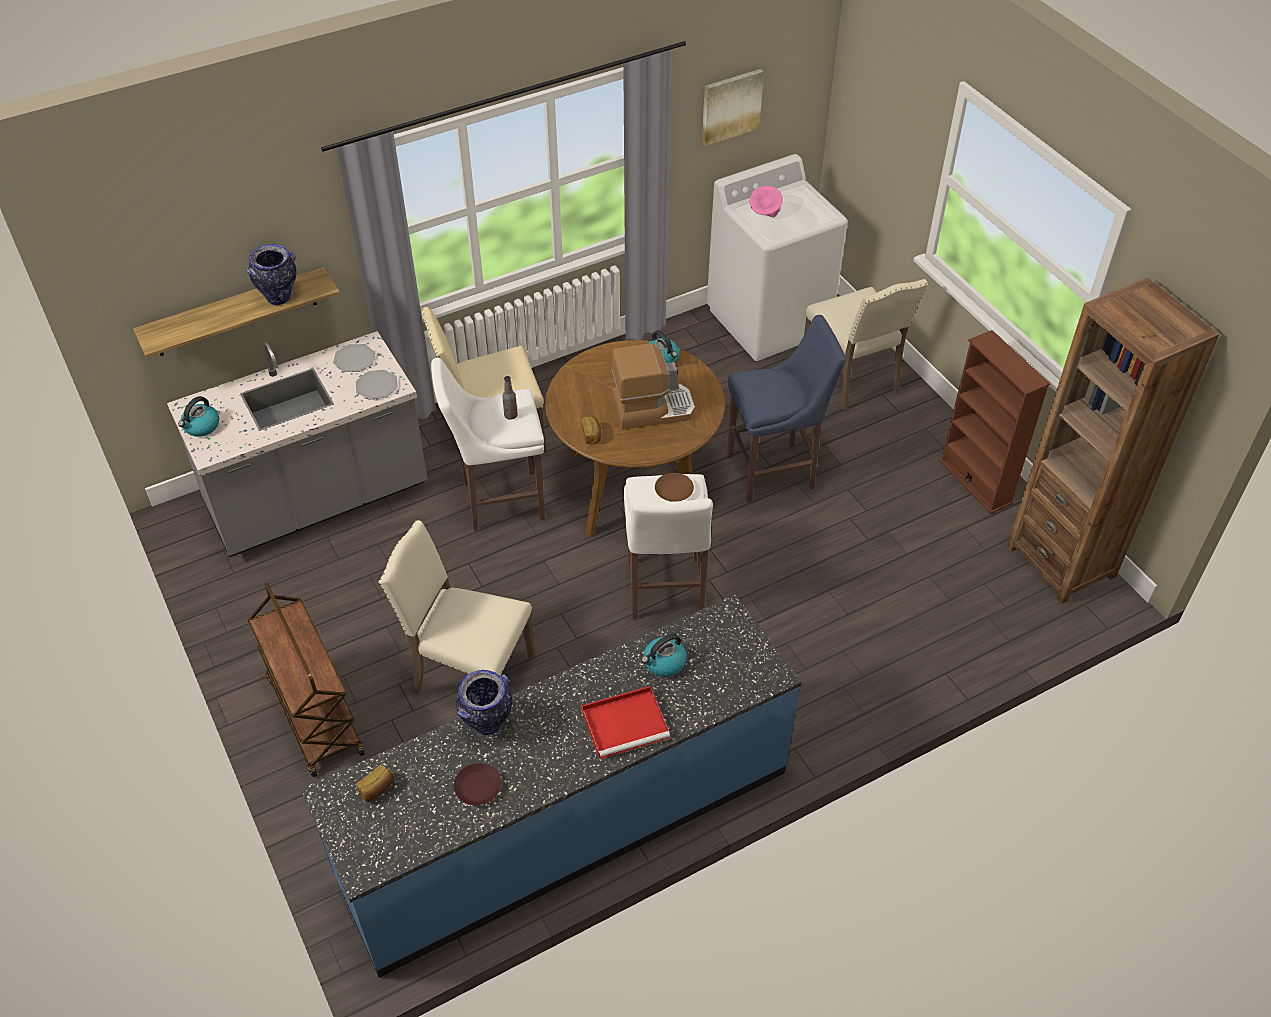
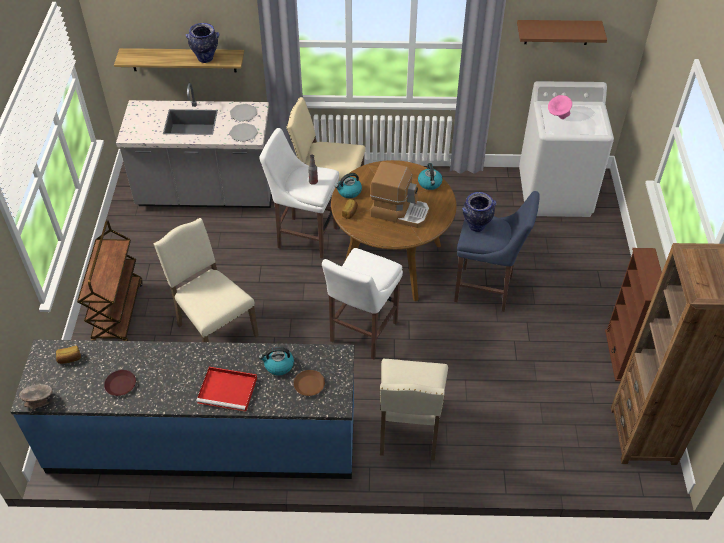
camera: 30 degrees right, 0 degrees up
(201, 426) = (135, 120): kettle -> kettle (349, 192)
(381, 865) = (39, 401): none -> grey bowl
(487, 724) = (153, 352): vase -> vase (476, 227)
(673, 490) = (374, 267): brown plate -> brown plate (309, 385)
(731, 106) = (557, 32): picture -> brown shelf
(853, 378) = (585, 252): beige chair -> beige chair (409, 429)

